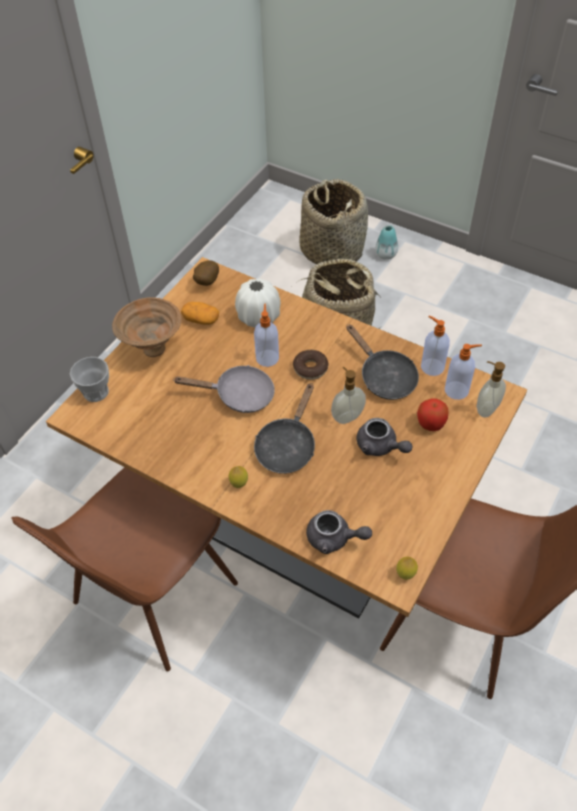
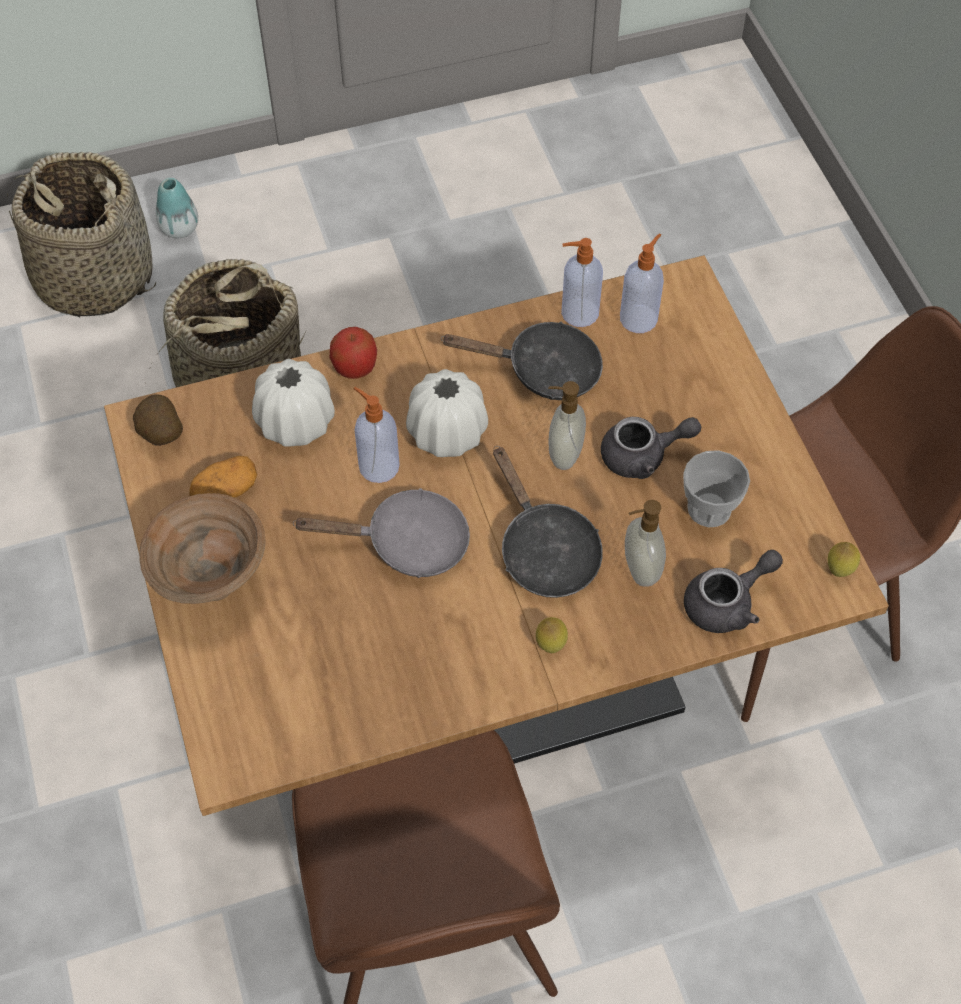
camera: 50 degrees left, 5 degrees up
(96, 392) = (216, 709): cup -> cup (709, 509)
(239, 395) = (407, 543): grey frying pan -> grey frying pan turned 45 degrees clockwise
(310, 368) = (447, 433): donut -> white vase
(430, 424) = (660, 382): apple -> apple (355, 368)
(486, 408) = (692, 313): soap dispenser -> soap dispenser (639, 569)

